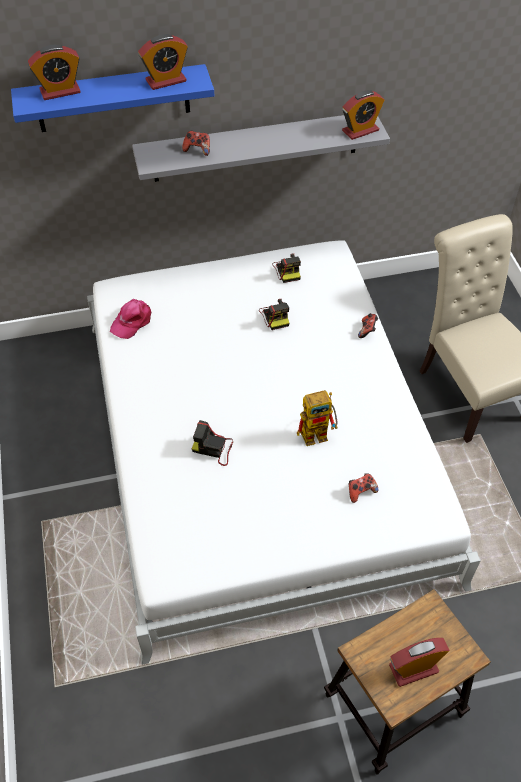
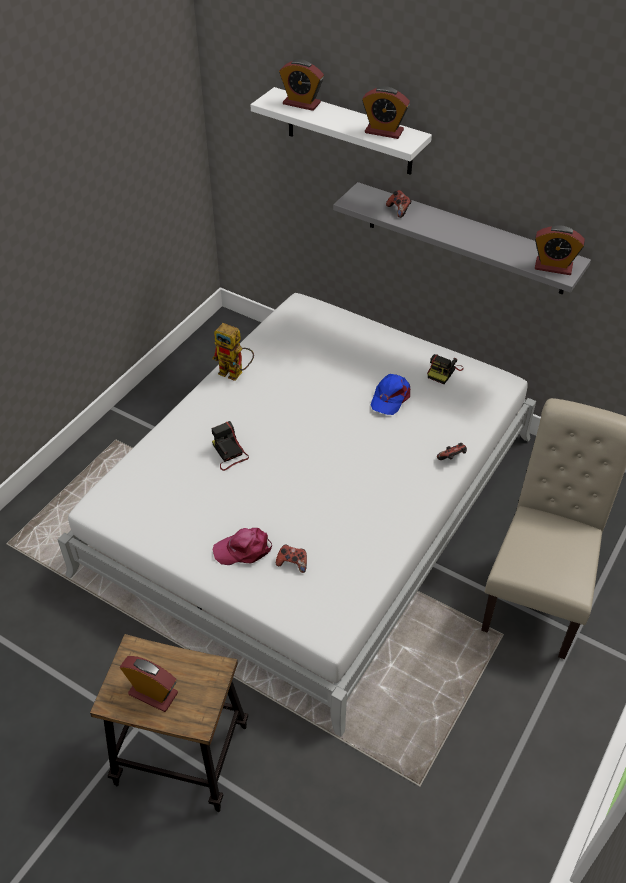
camera: 45 degrees right, 5 degrees down
(113, 99) = (349, 132): blue shelf -> white shelf
(132, 321) = (285, 333): pink cap -> pink cap (243, 549)
(275, 316) = (390, 397): camera -> blue cap
(319, 433) = (315, 500): toy robot -> toy robot (236, 373)

